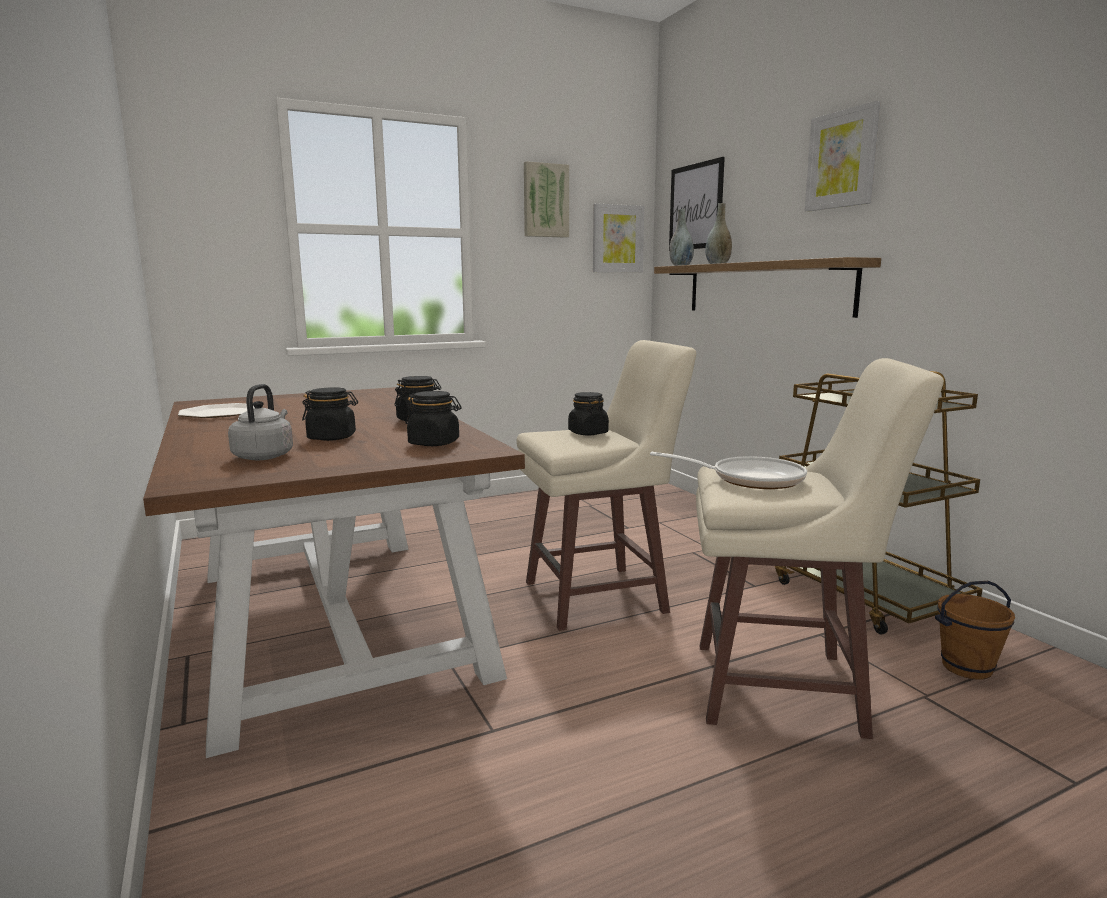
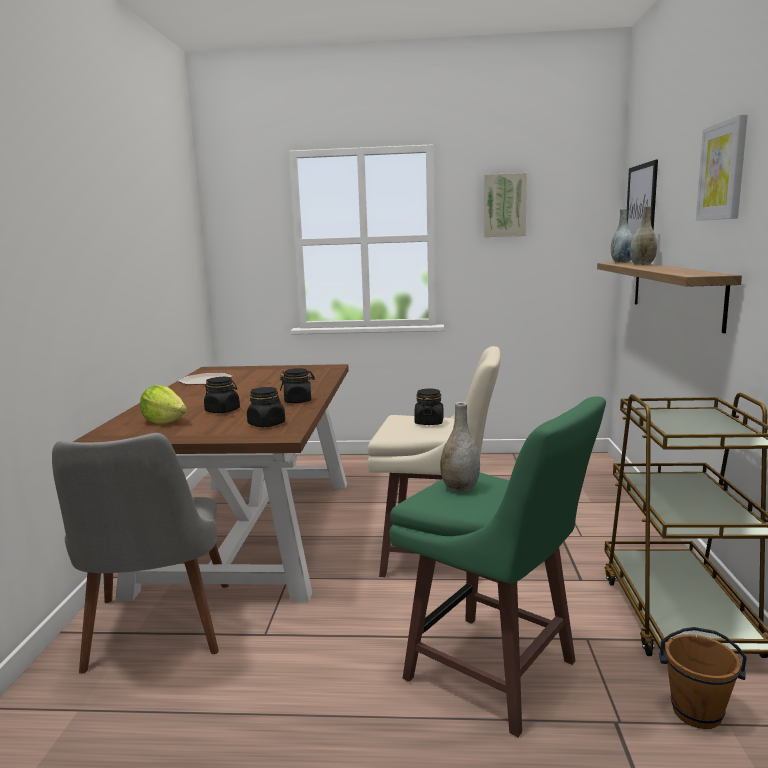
camera: 30 degrees right, 0 degrees up
(265, 456) = (165, 421): grey kettle -> lettuce
(337, 783) = (157, 637): none -> grey chair
(617, 239) = (578, 234): picture -> none
(749, 479) = (460, 488): frying pan -> grey vase
(783, 689) = (494, 673): beige stool -> green stool

